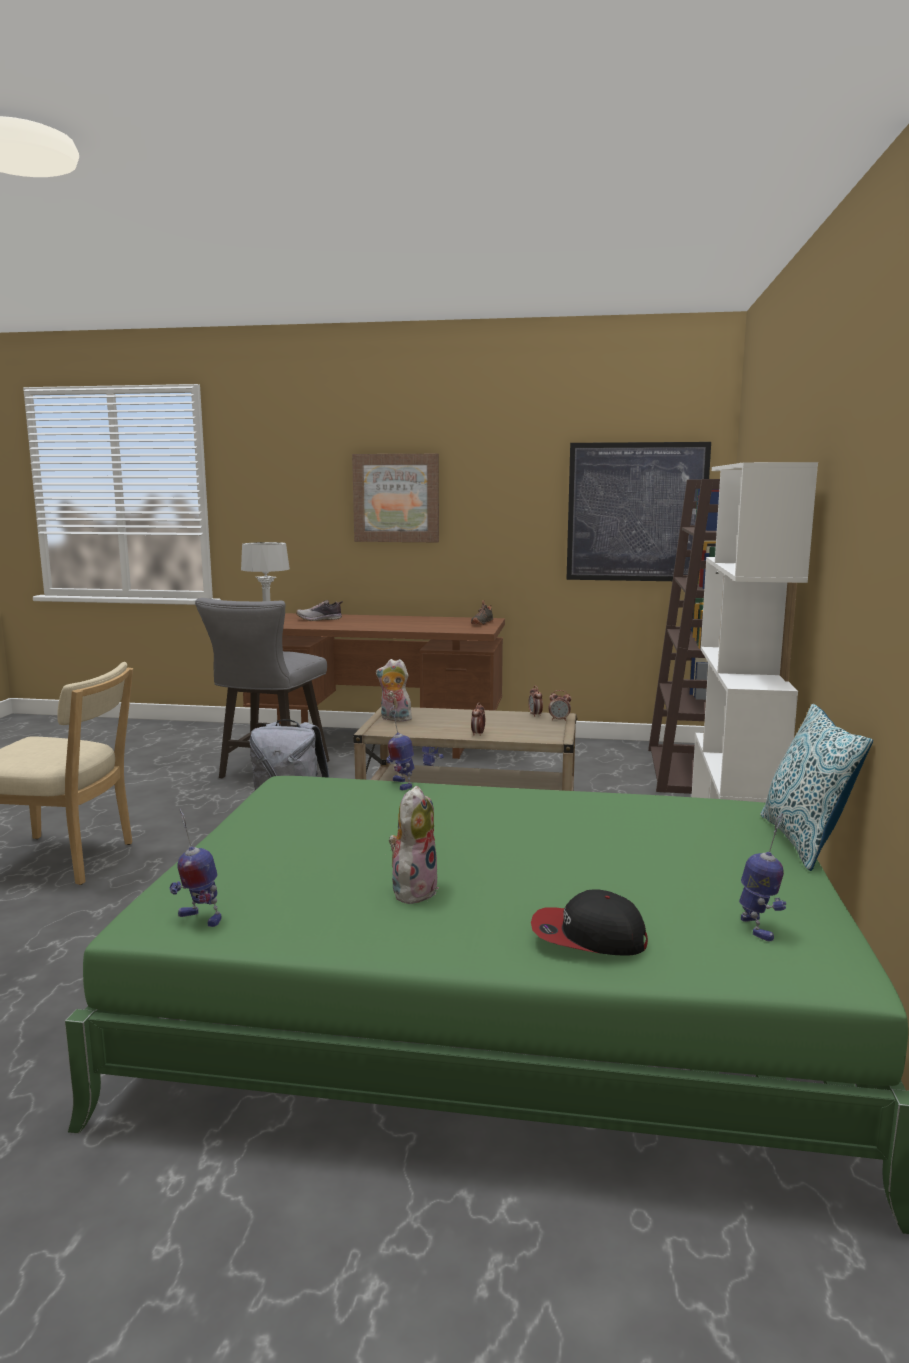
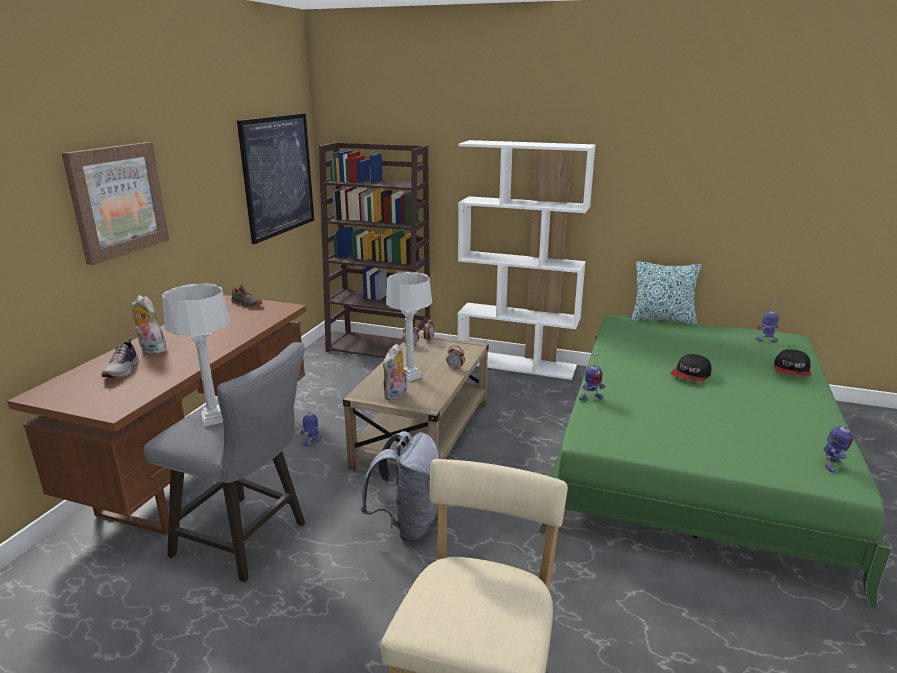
camera: 80 degrees left, 10 degrees up
(413, 890) = (759, 404): plush toy -> plush toy (150, 350)
(446, 720) = (411, 376): none -> grey table lamp
(507, 842) = (691, 375): none -> cap

